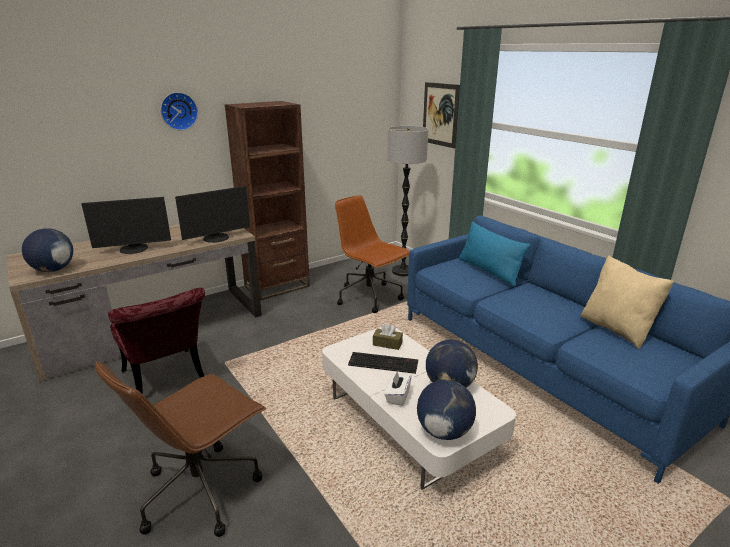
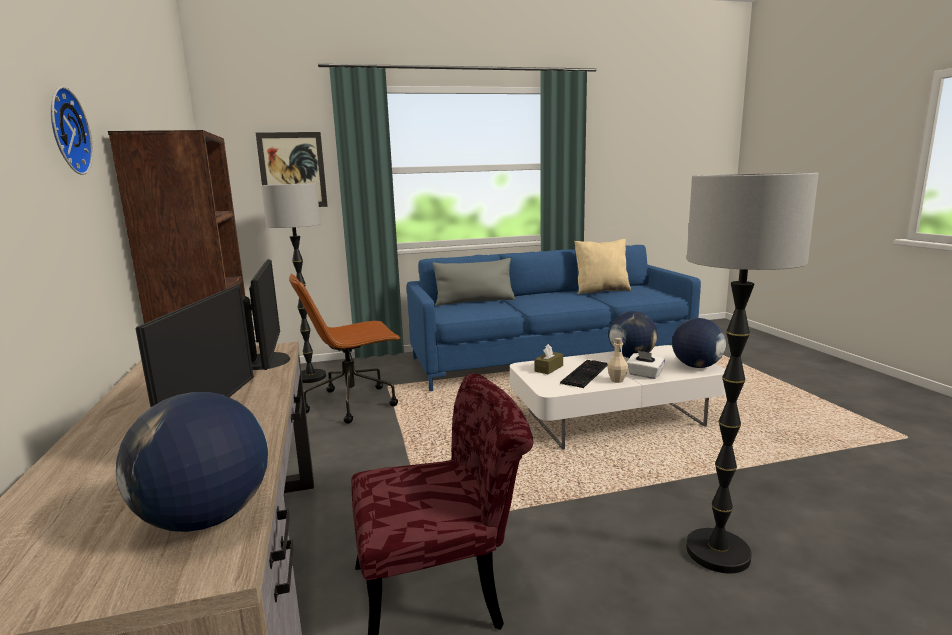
camera: 70 degrees left, 10 degrees down
(202, 490) = (717, 553): brown office chair -> floor lamp
(374, 381) = (617, 380): none -> beige bottle
(489, 271) = (475, 301): blue pillow -> grey pillow

